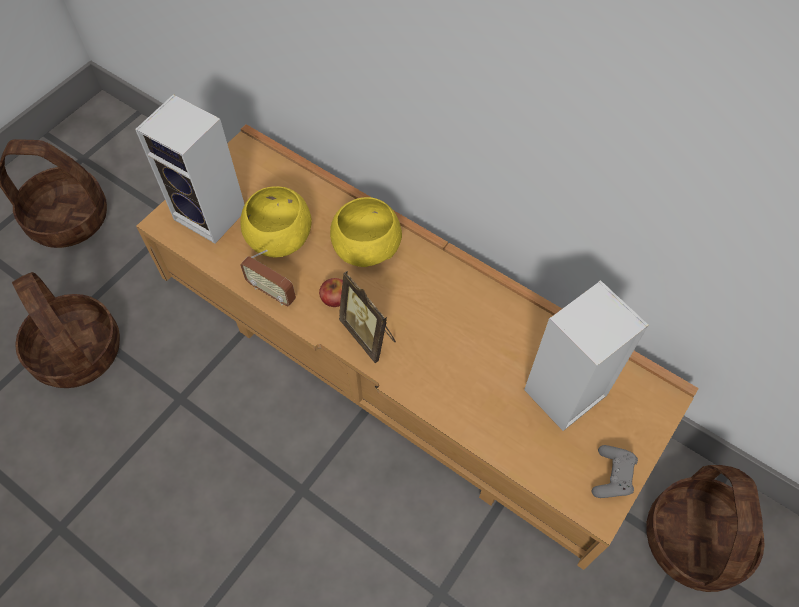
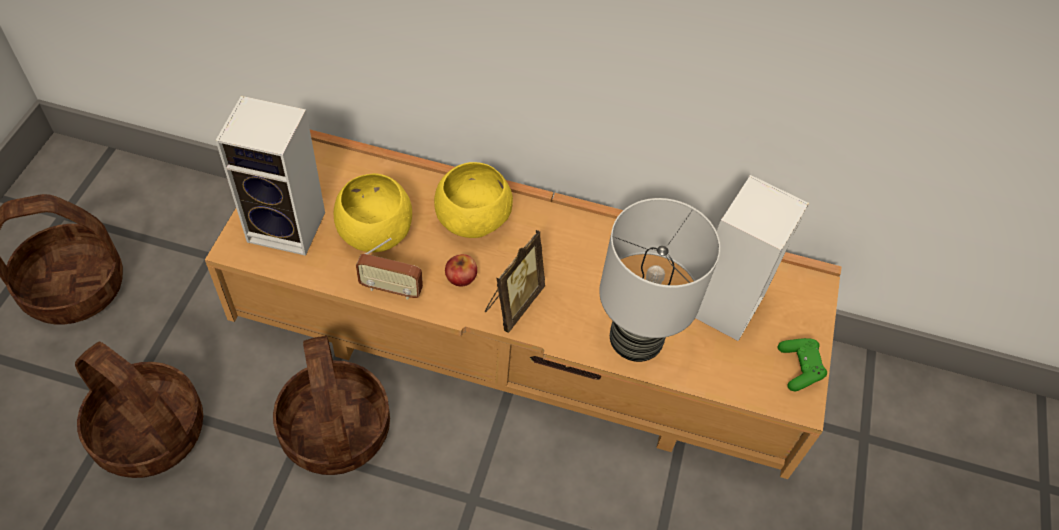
camera: 25 degrees left, 5 degrees down
(369, 334) = (512, 303): picture frame -> picture frame turned 90 degrees counterclockwise
(467, 399) = (636, 338): none -> grey table lamp
(612, 476) = (799, 368): grey game controller -> green game controller
(695, 540) = (870, 422): basket -> basket (336, 429)

